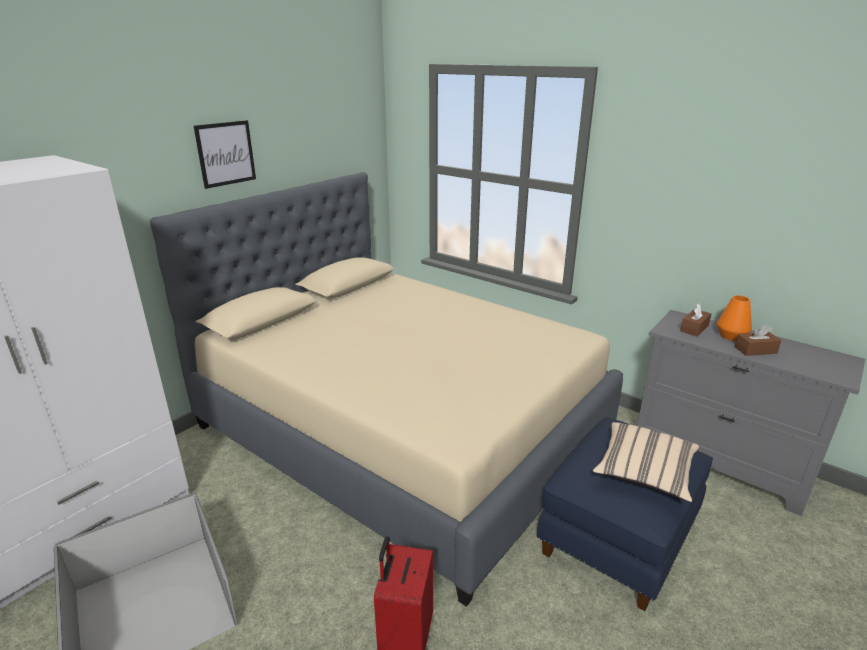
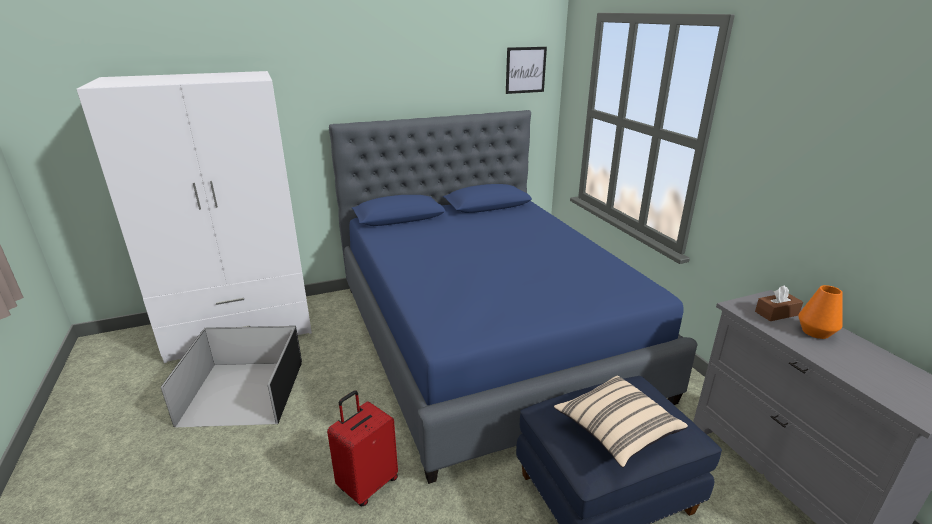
camera: 30 degrees right, 0 degrees up
(226, 153) = (399, 82): picture -> picture (525, 70)
(402, 429) = (487, 337): beige bed -> blue bed
(755, 350) = (830, 353): brown tissue box -> none

